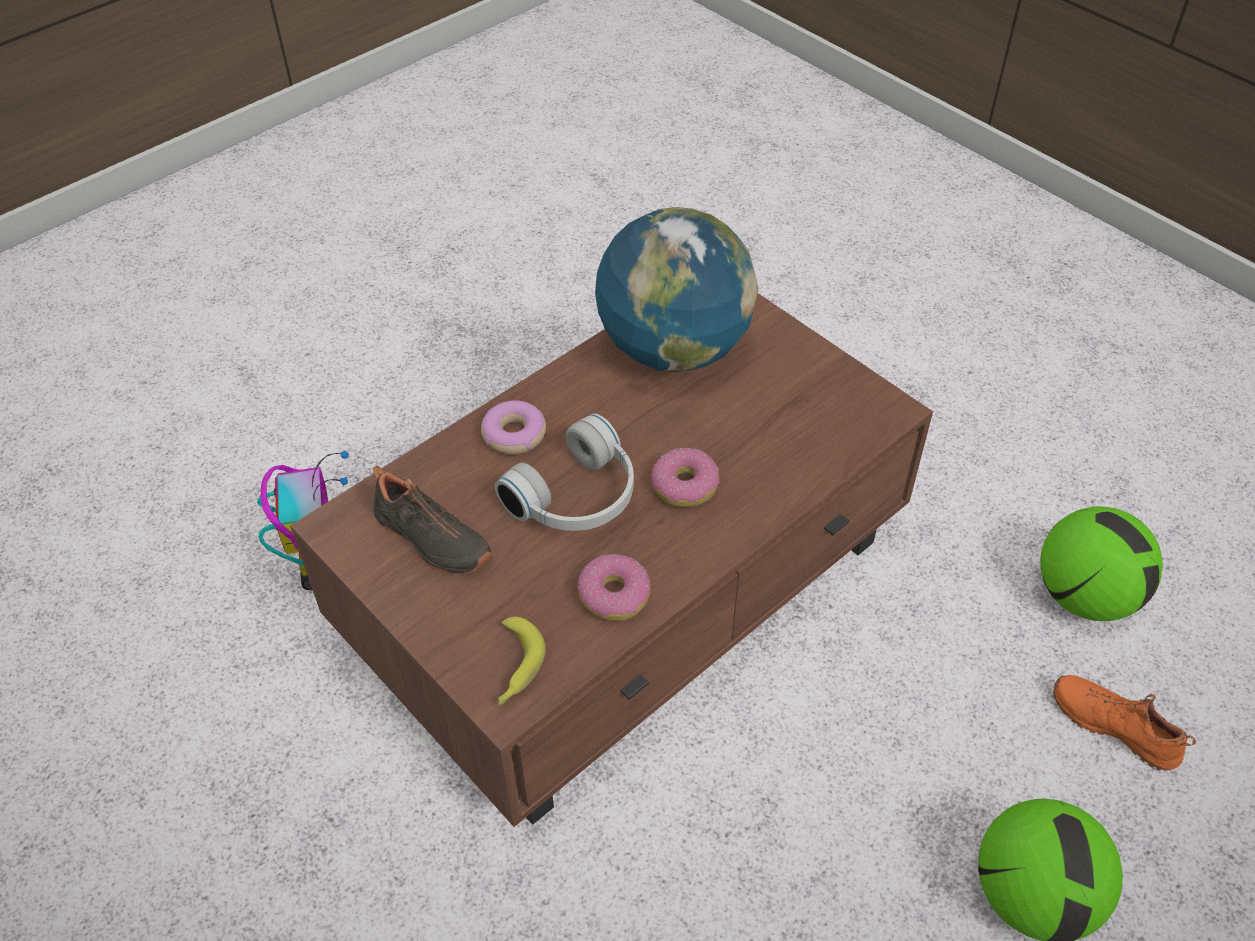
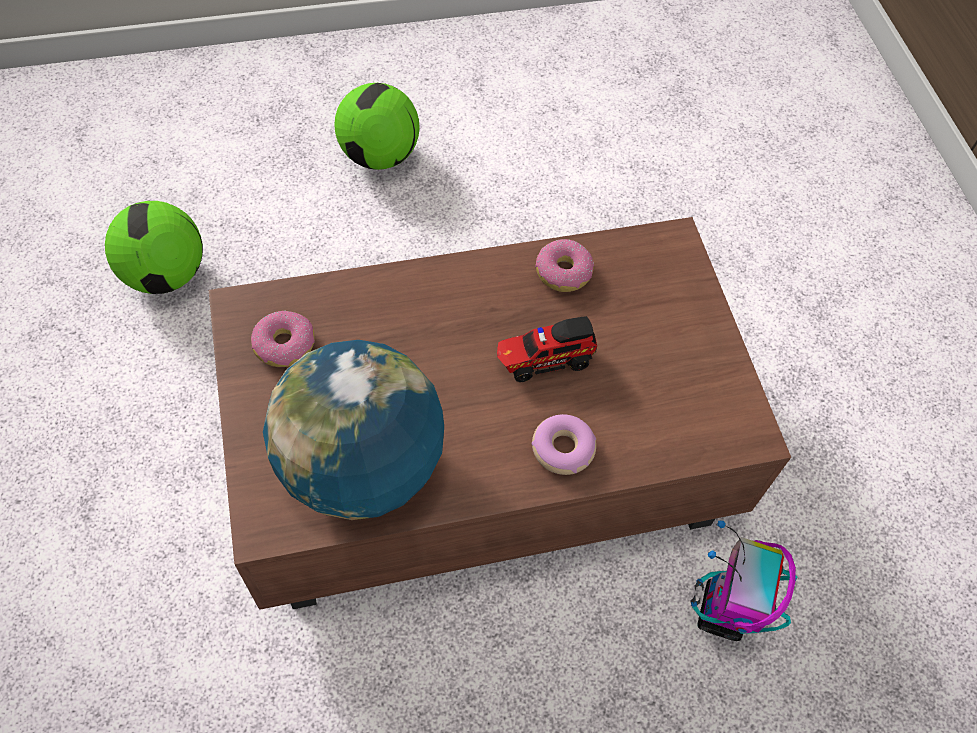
camera: 155 degrees left, 10 degrees up
(430, 540) = (679, 383): black shoe -> none
(514, 667) = (659, 258): banana -> none
(578, 498) = (543, 359): white headphones -> toy truck
(684, 485) = (454, 327): donut -> donut (284, 345)
(1115, 725) = (241, 200): orange shoe -> none

